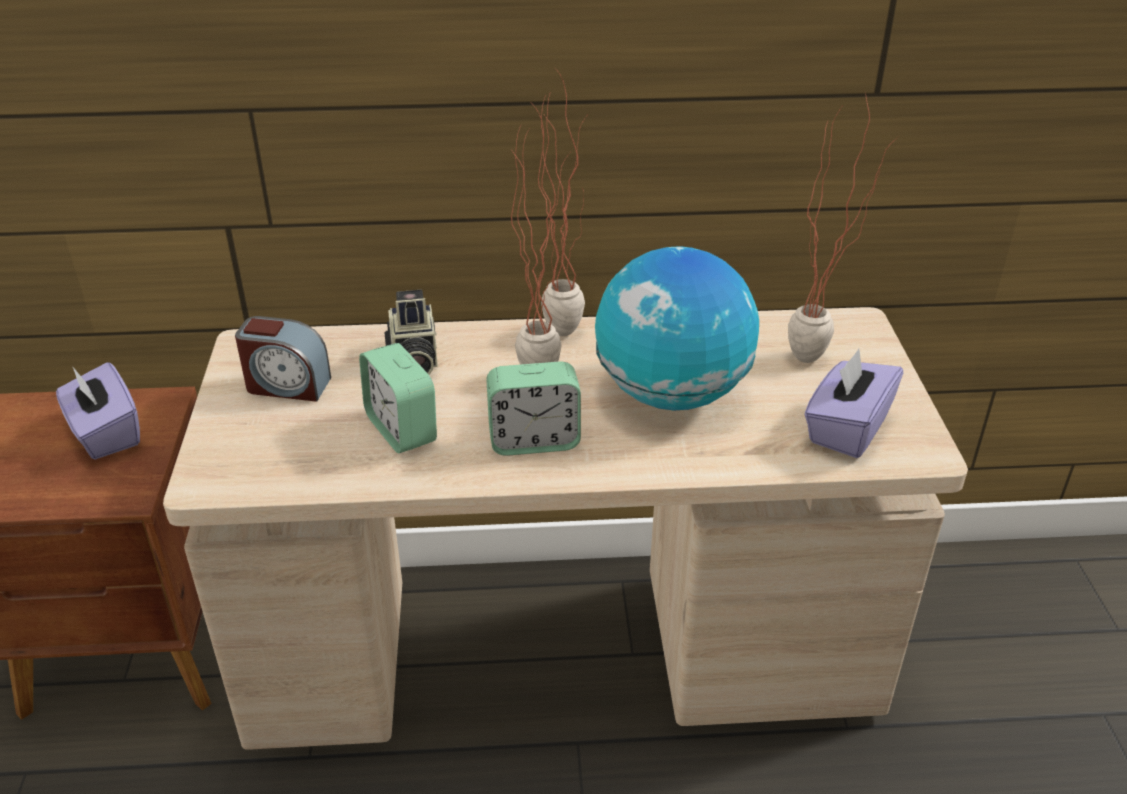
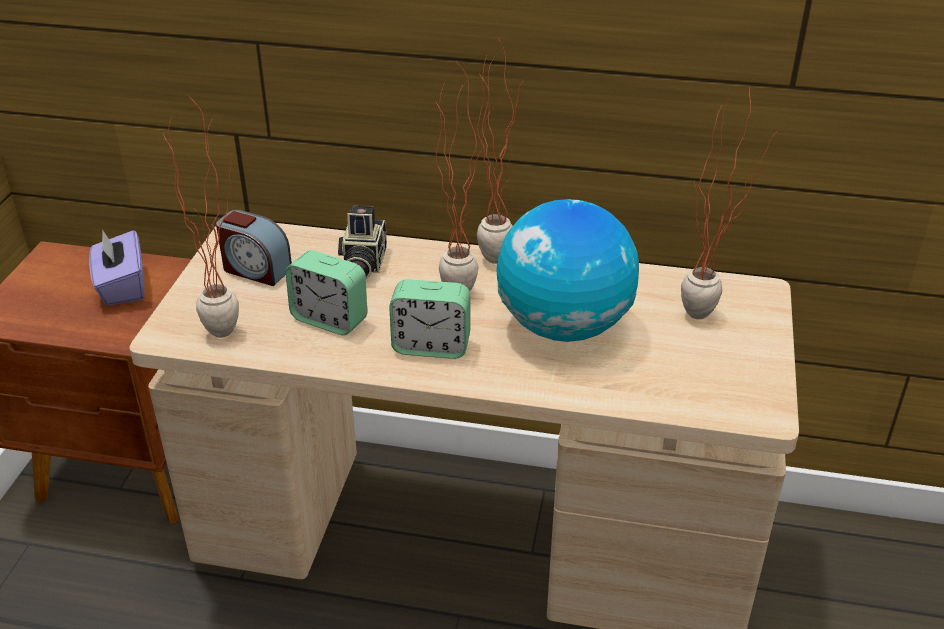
camera: 15 degrees right, 0 degrees up
(286, 457) = (232, 326): none -> potted plant
(401, 429) = (329, 319): alarm clock -> alarm clock turned 45 degrees counterclockwise
(846, 429) = (704, 381): purple tissue box -> none

